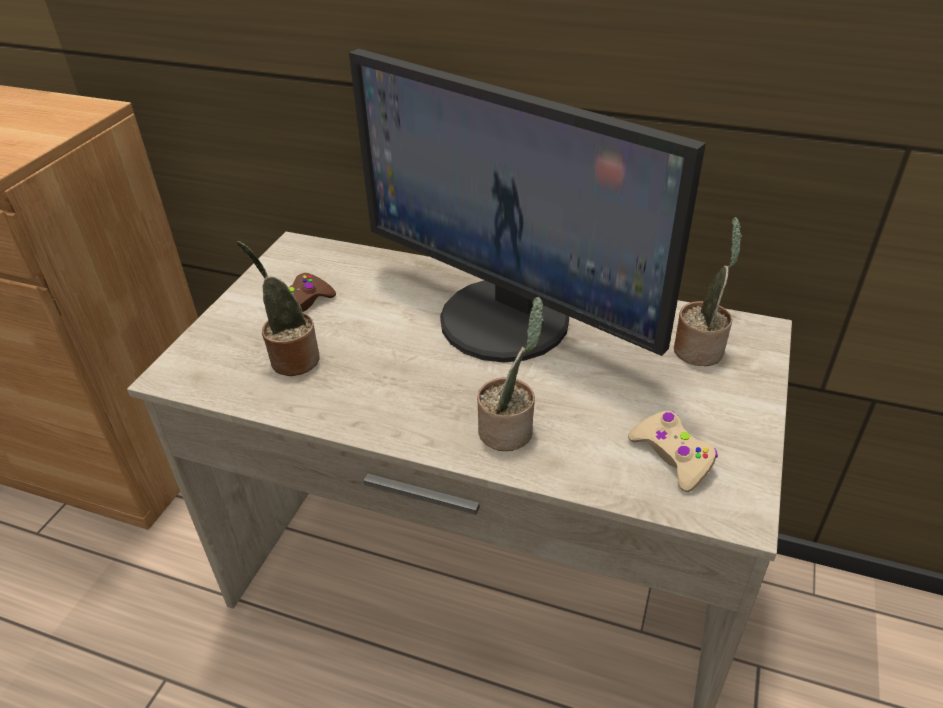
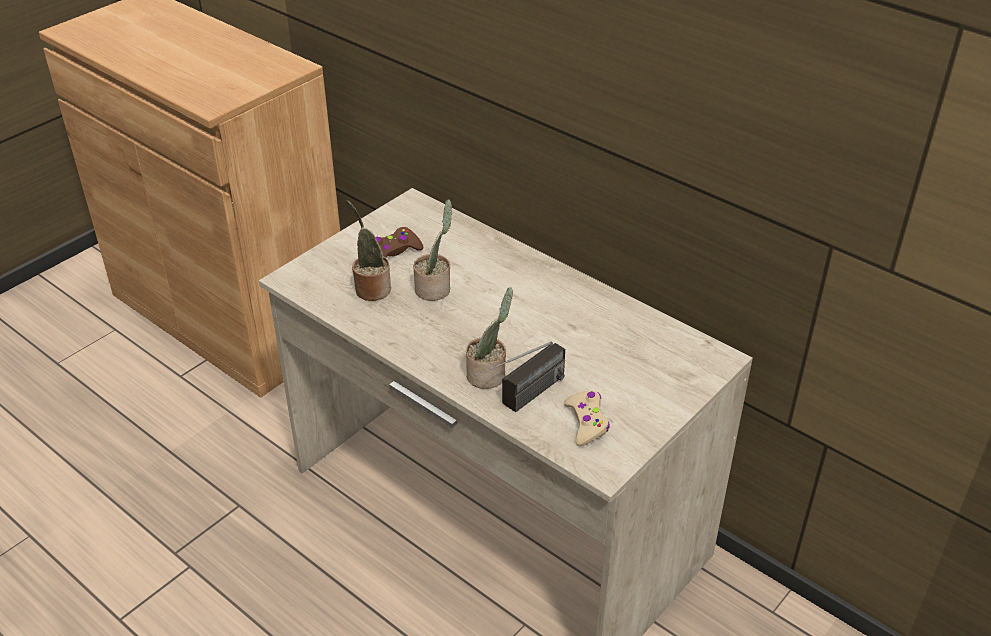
camera: 20 degrees right, 0 degrees up
(507, 319) = (536, 299): monitor -> none
(572, 452) = (521, 401): none -> radio
(700, 348) = (663, 358): potted plant -> potted plant (435, 289)

